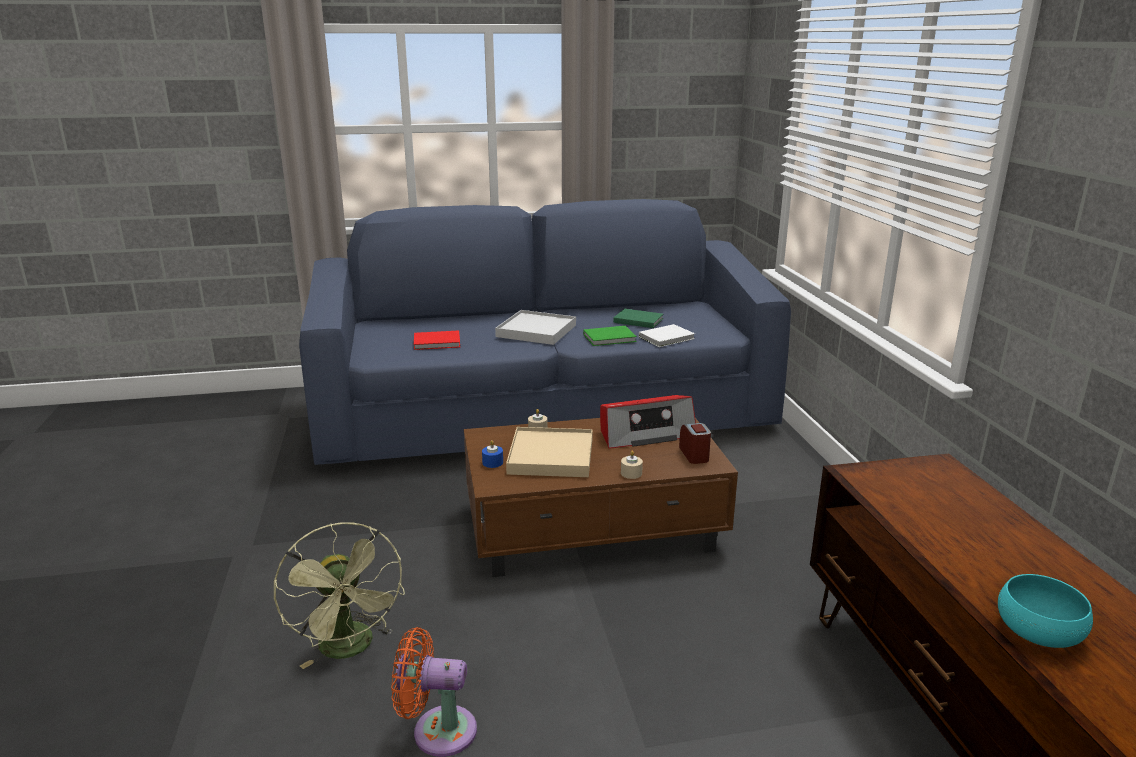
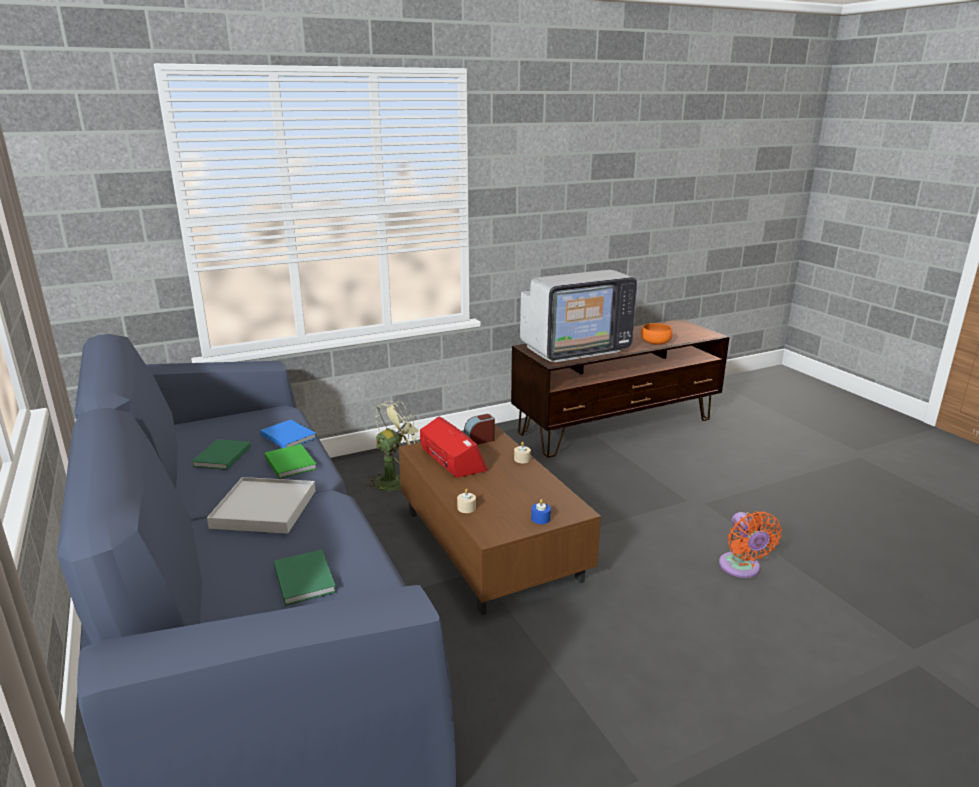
camera: 105 degrees left, 0 degrees up
(351, 649) = (714, 631): green fan -> green fan (396, 481)
(438, 342) = (305, 578): red book -> green book
(550, 456) = (514, 494): beige tray -> none
(668, 338) = (288, 436): white book -> blue book
(945, 509) = (575, 348): none -> television
(1038, 630) = (655, 342): turquoise bowl -> orange bowl

